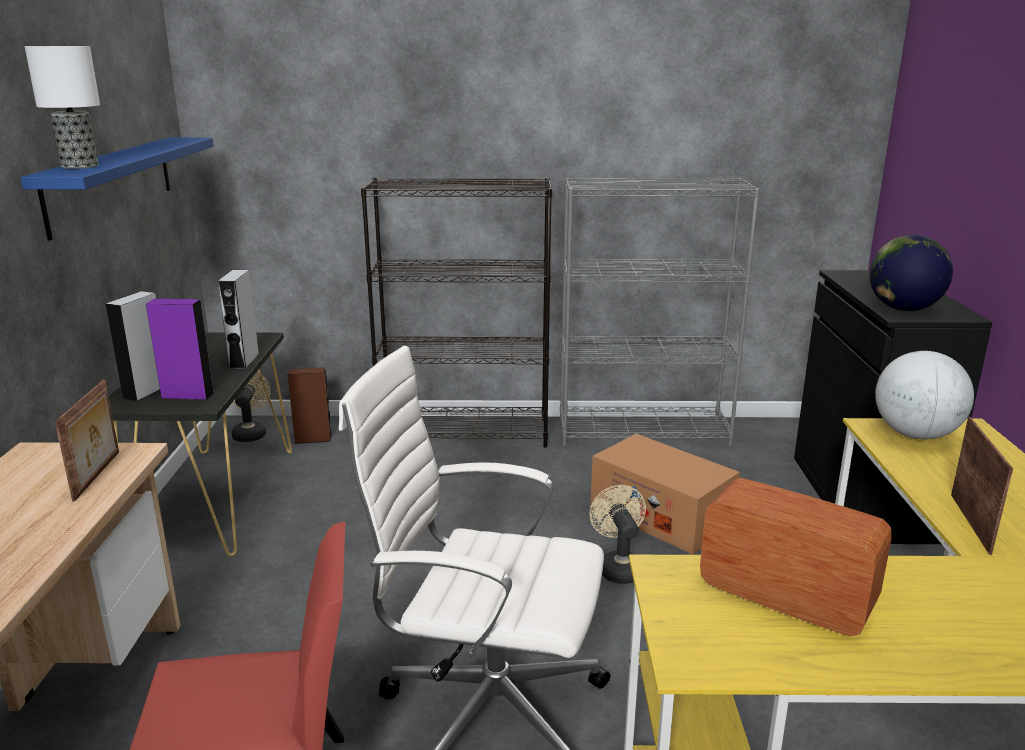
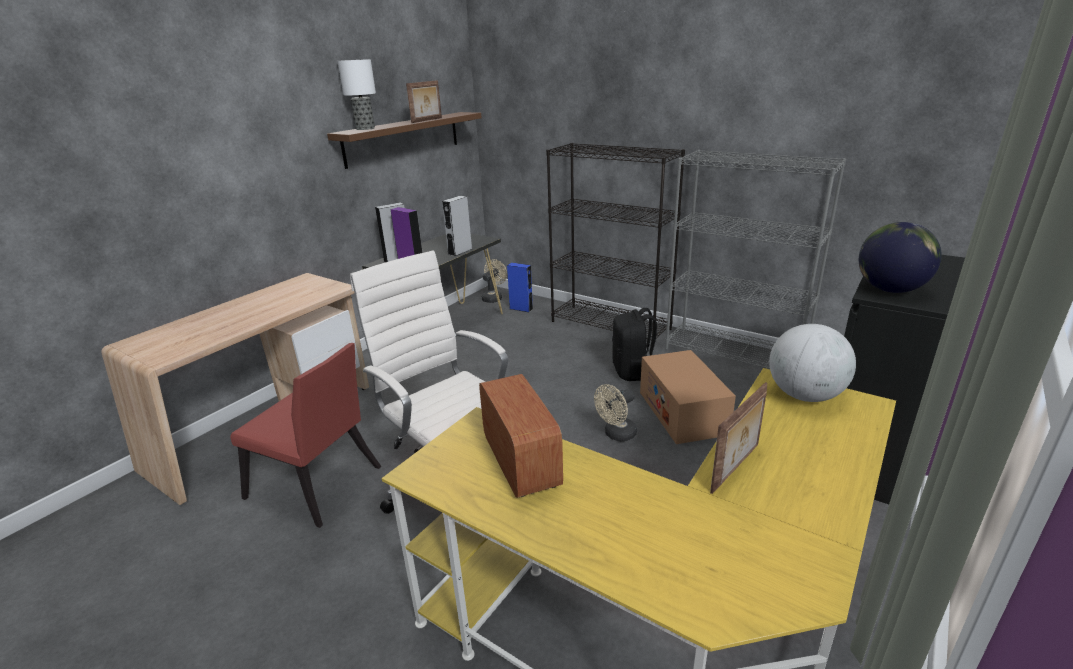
camera: 35 degrees right, 5 degrees up
(99, 475) = (312, 295): picture frame -> picture frame (427, 120)
(112, 182) = (403, 138): blue shelf -> brown shelf
(313, 439) = (521, 309): brown speaker -> blue speaker
(555, 484) = (632, 371): none -> black backpack
(619, 567) = (616, 435): beige fan -> beige fan turned 150 degrees counterclockwise

